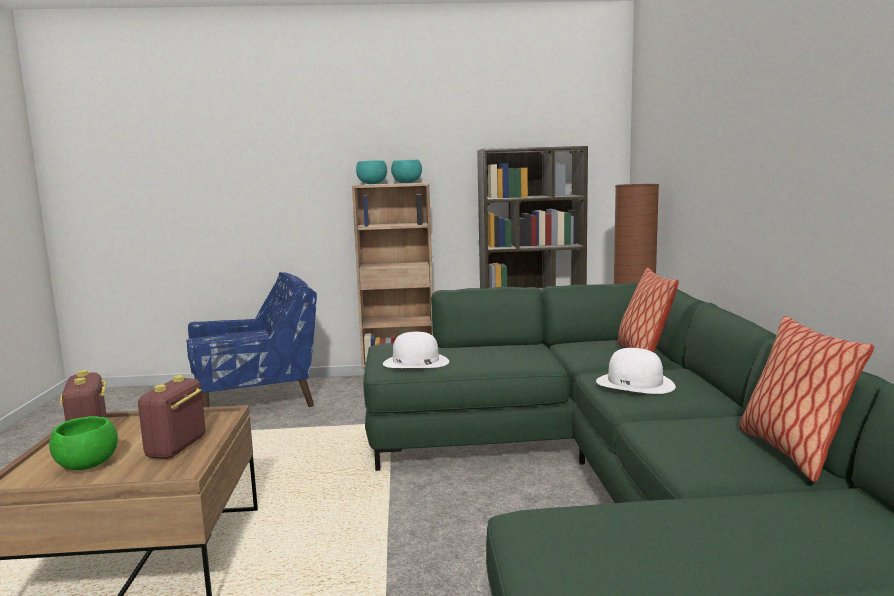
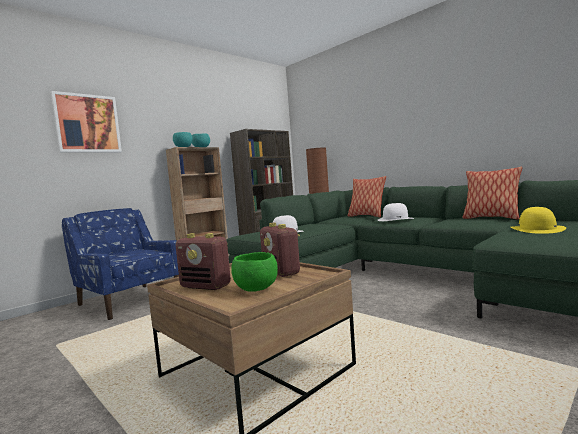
camera: 40 degrees left, 5 degrees down
(248, 152) = (87, 123): none -> picture
(257, 400) = (129, 300): blue armchair -> blue armchair turned 75 degrees counterclockwise
(727, 530) = (537, 229): none -> yellow hat

